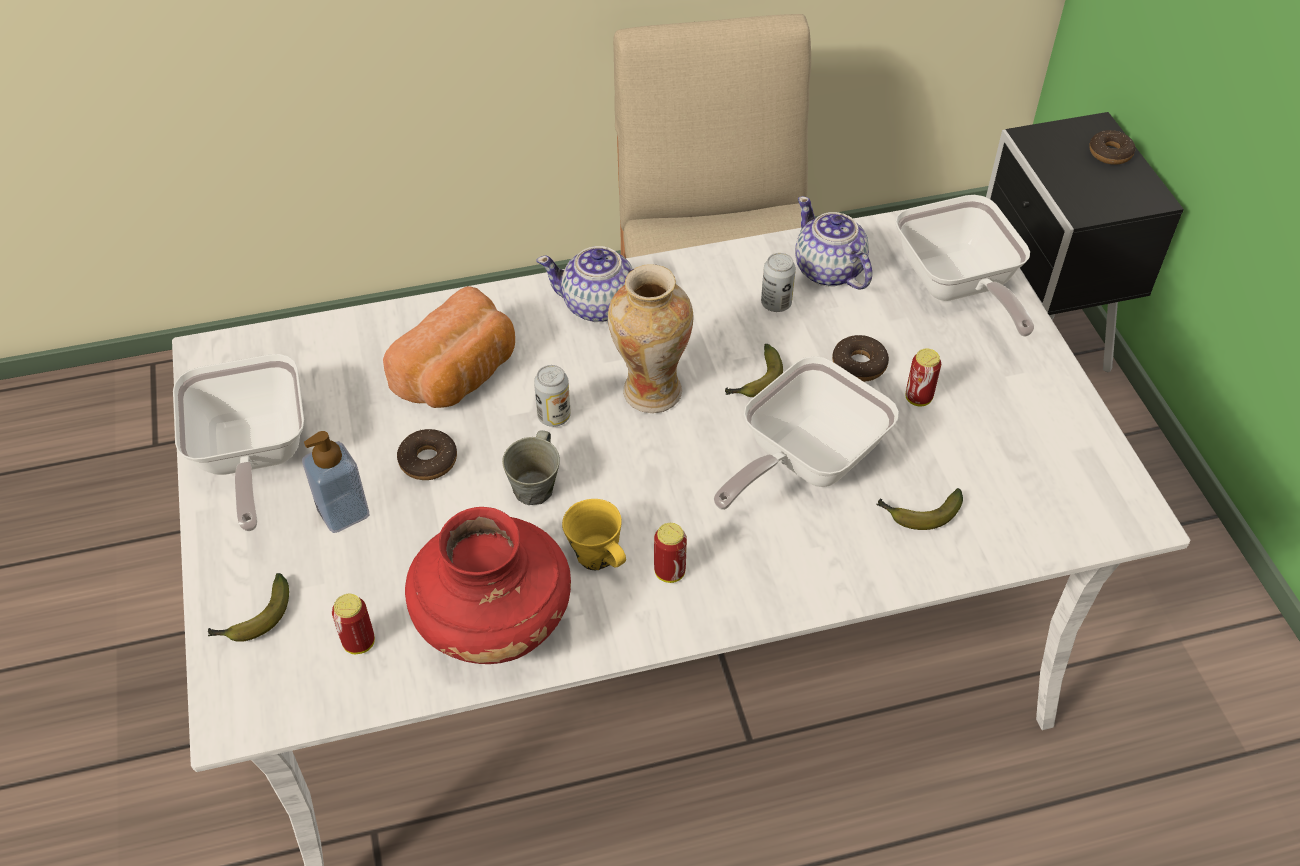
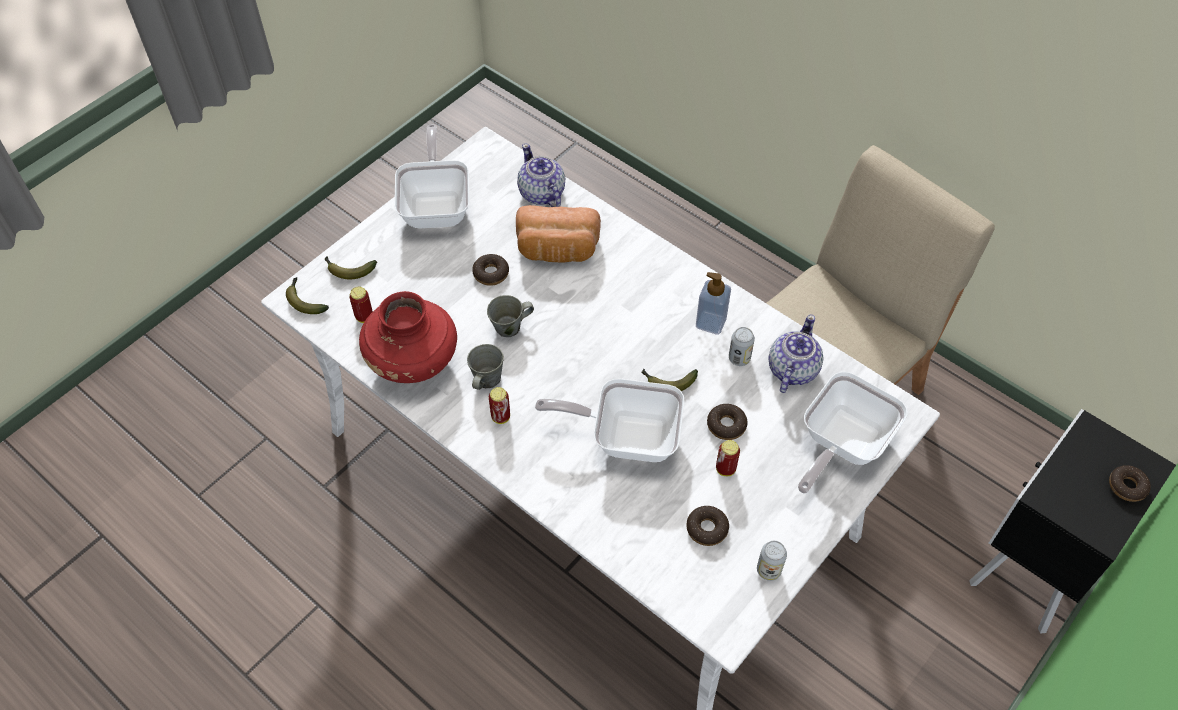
camera: 55 degrees right, 5 degrees up
(251, 458) = (436, 206): frying pan -> frying pan turned 135 degrees clockwise
(343, 512) = (433, 261): soap dispenser -> soap dispenser (710, 322)
(554, 416) = (563, 306): can -> can (768, 570)
(597, 557) = (486, 380): yellow mug -> grey mug
(600, 306) = (661, 278): teapot -> teapot (541, 194)
(650, 391) = (617, 338): vase -> none
(918, 514) = (634, 513): banana -> banana (305, 300)
(988, 459) = (707, 529): none -> donut

